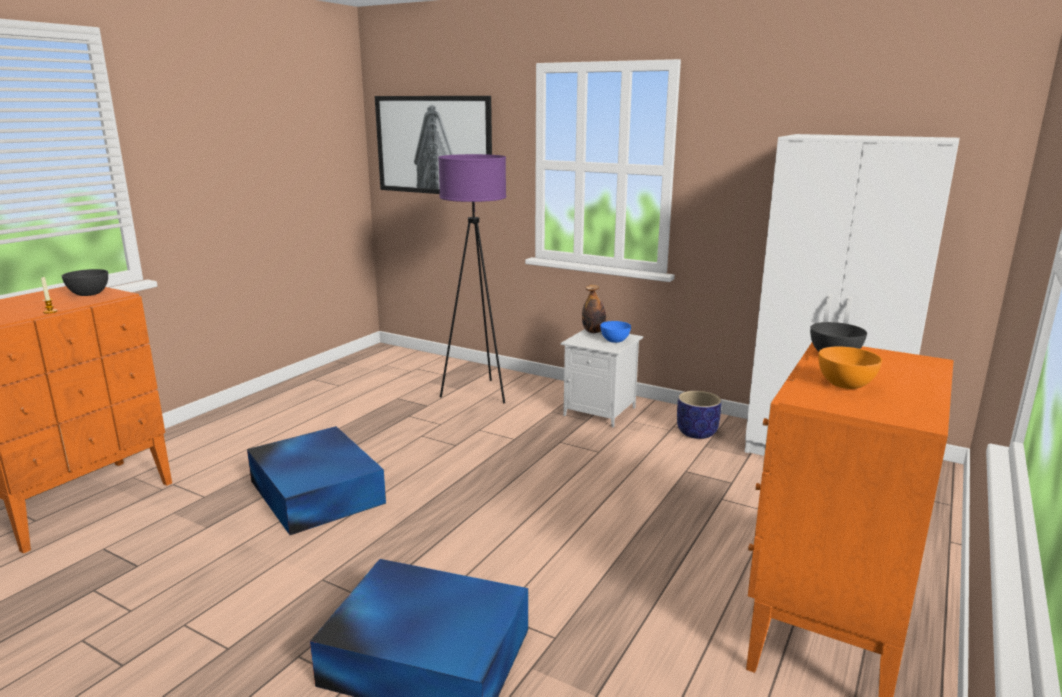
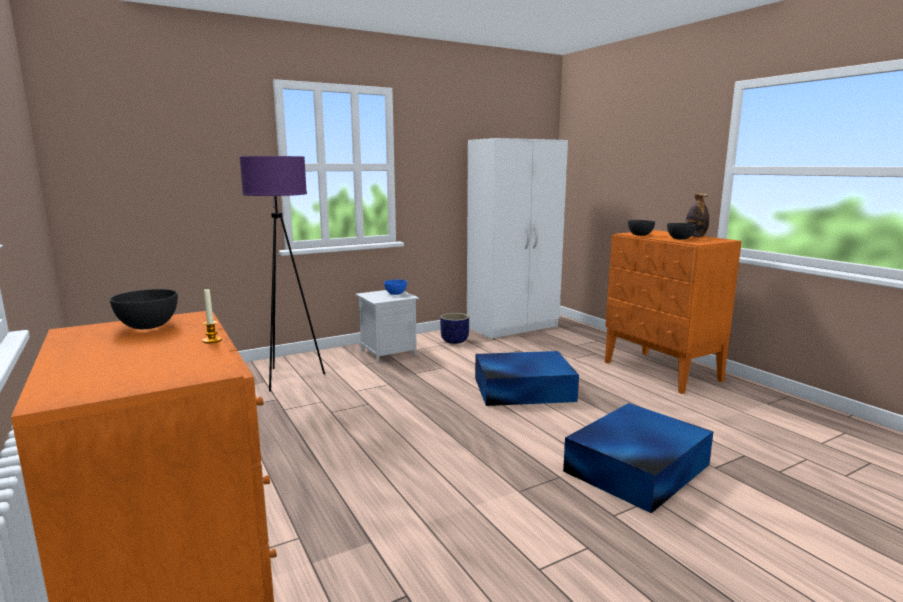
camera: 60 degrees left, 5 degrees down
(317, 491) = (370, 472): blue storage box -> blue storage box (522, 389)
(434, 145) = (153, 153): picture -> none
(593, 331) = (368, 294): bottle -> bottle (695, 236)
(846, 385) = (680, 239): orange bowl -> grey bowl

